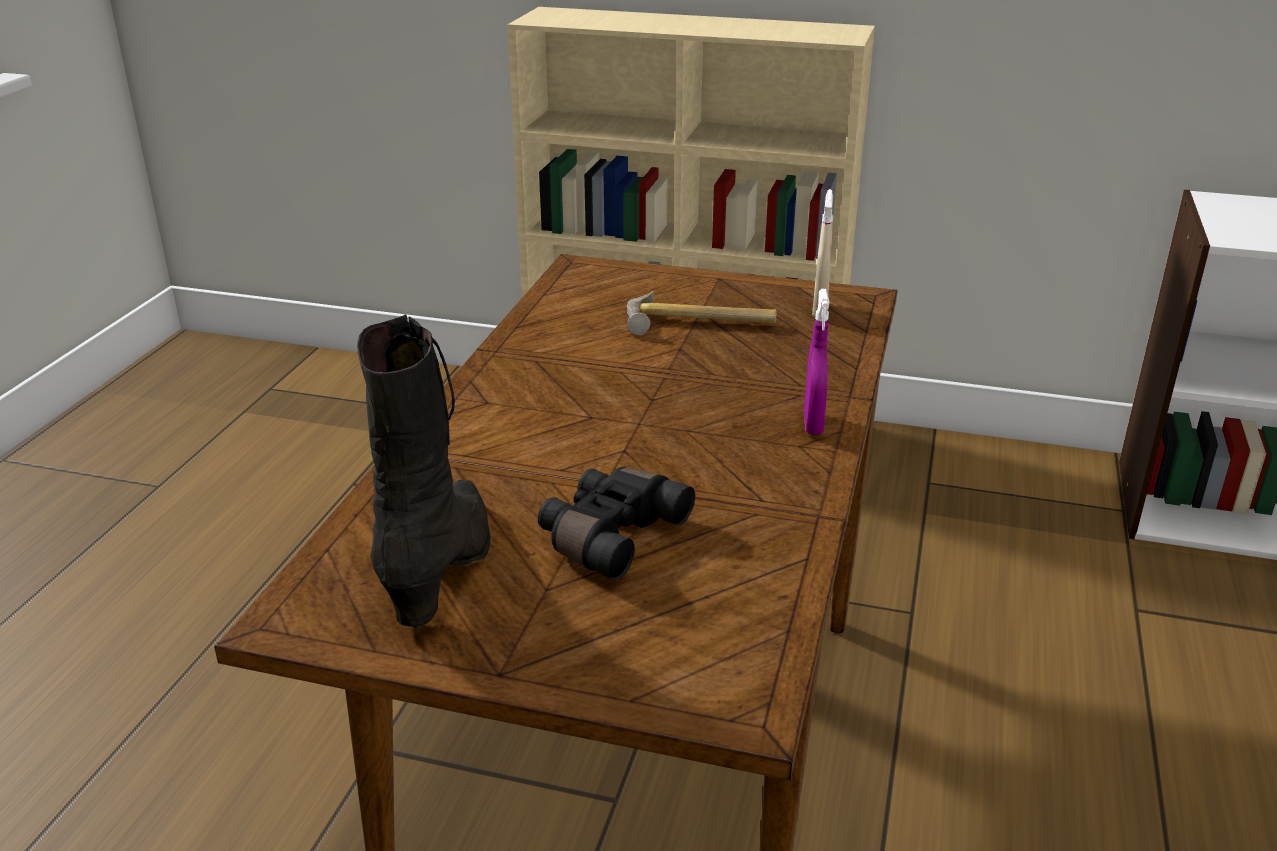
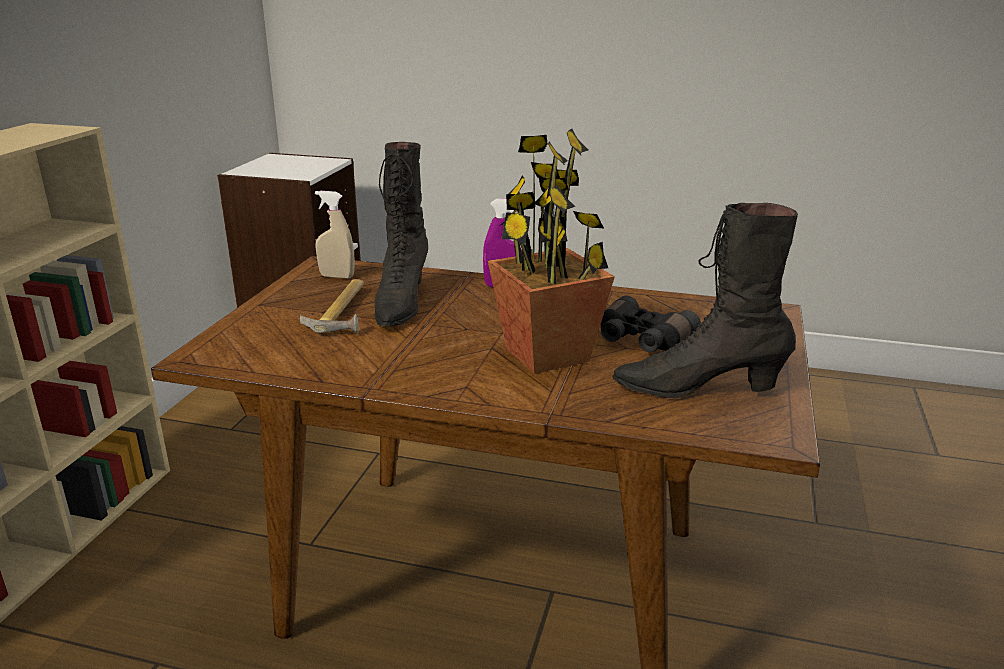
camera: 90 degrees left, 5 degrees down
(564, 455) = (548, 355): none -> potted plant
(731, 354) = (401, 303): none -> black boot

